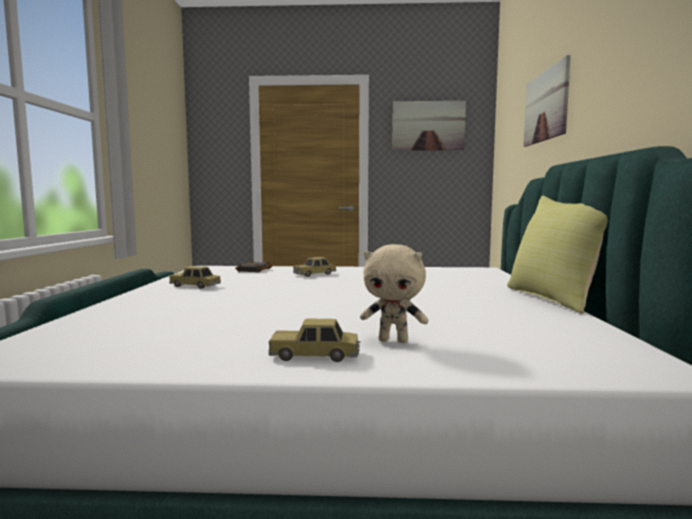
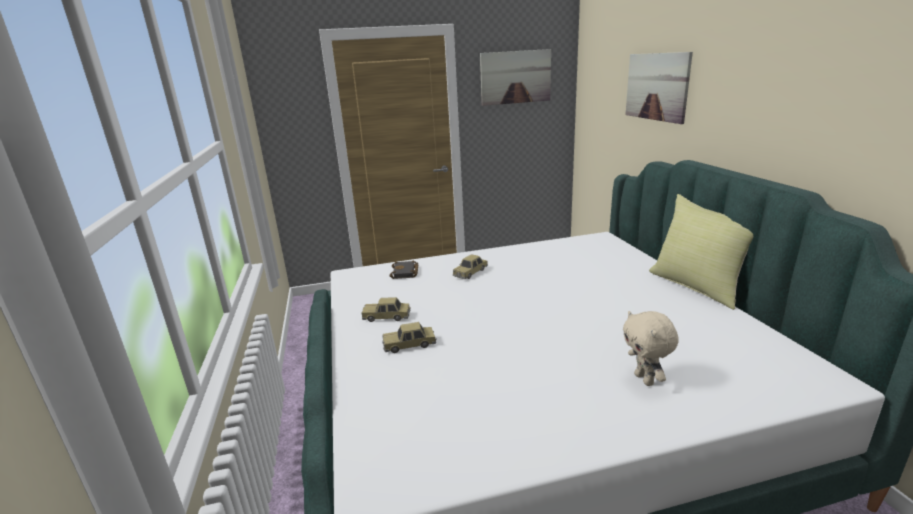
camera: 15 degrees left, 15 degrees up
(315, 355) = (613, 415): toy car -> toy car (409, 345)
(394, 340) = (645, 379): beige plush toy -> beige plush toy turned 75 degrees clockwise

